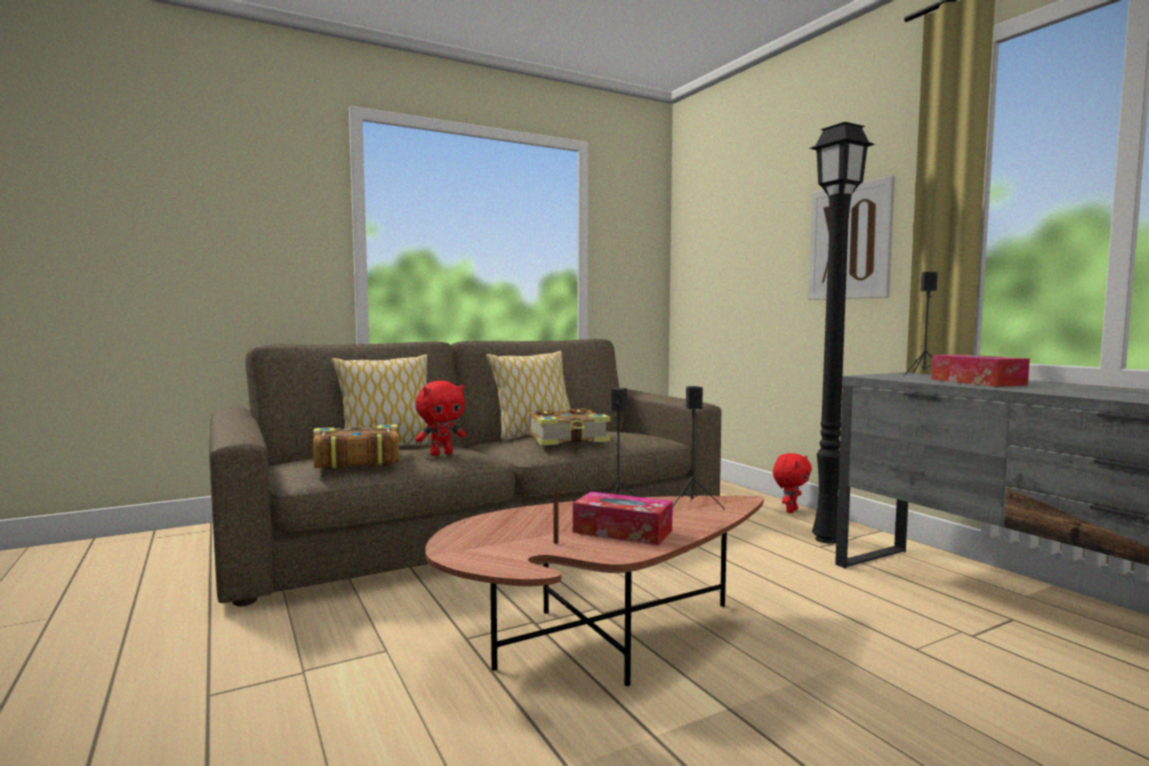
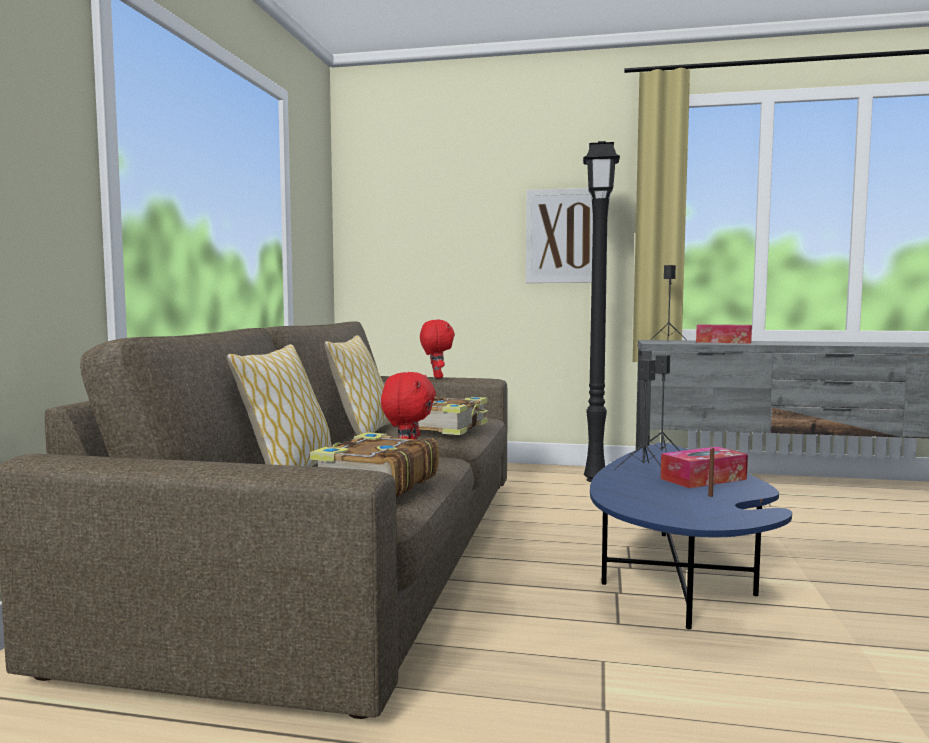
camera: 50 degrees left, 0 degrees up
(598, 639) = (674, 582): brown coffee table -> blue coffee table
(790, 510) = (527, 468): red plush toy -> red plush toy (436, 377)

